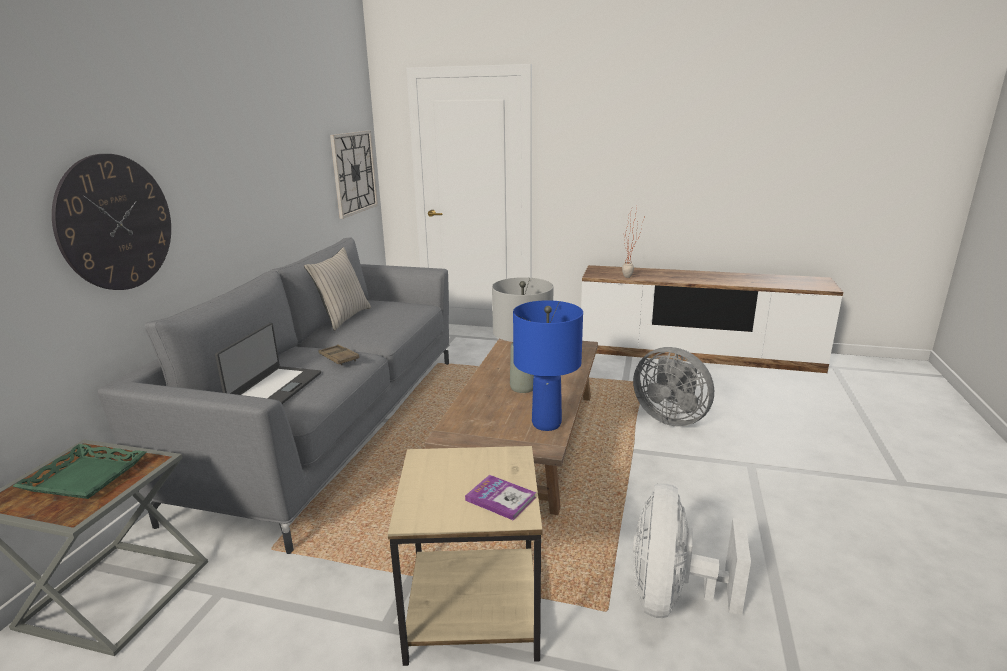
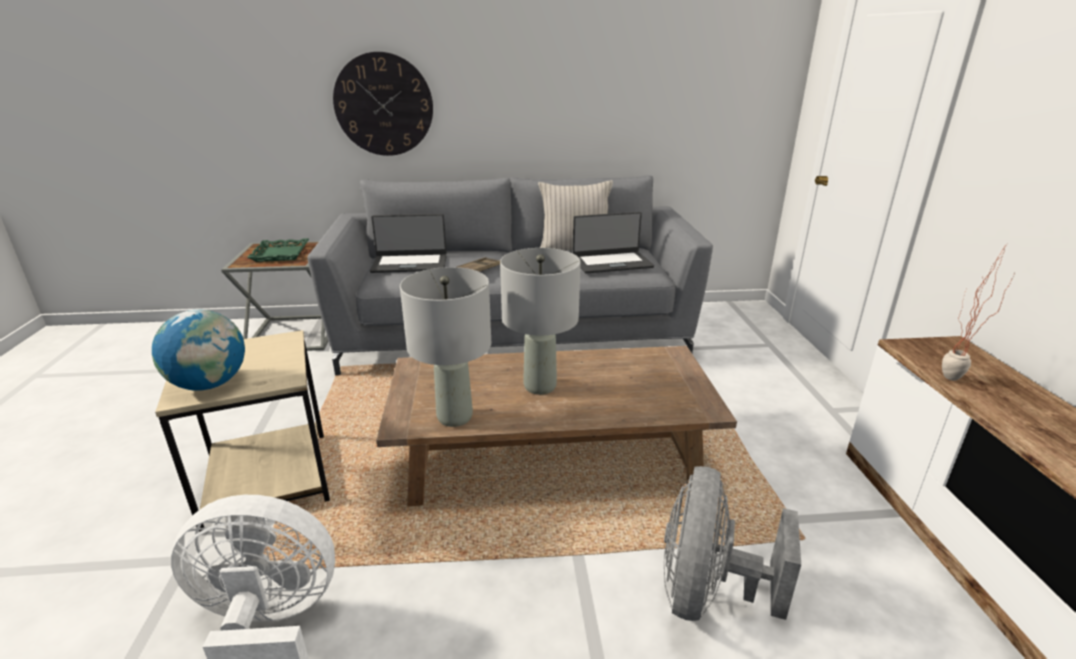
camera: 70 degrees right, 5 degrees up
(354, 173) = (736, 108): wall clock -> none
(392, 311) = (611, 262): none -> laptop
(500, 498) = (210, 384): book -> globe
(547, 424) = (455, 417): blue table lamp -> grey table lamp

